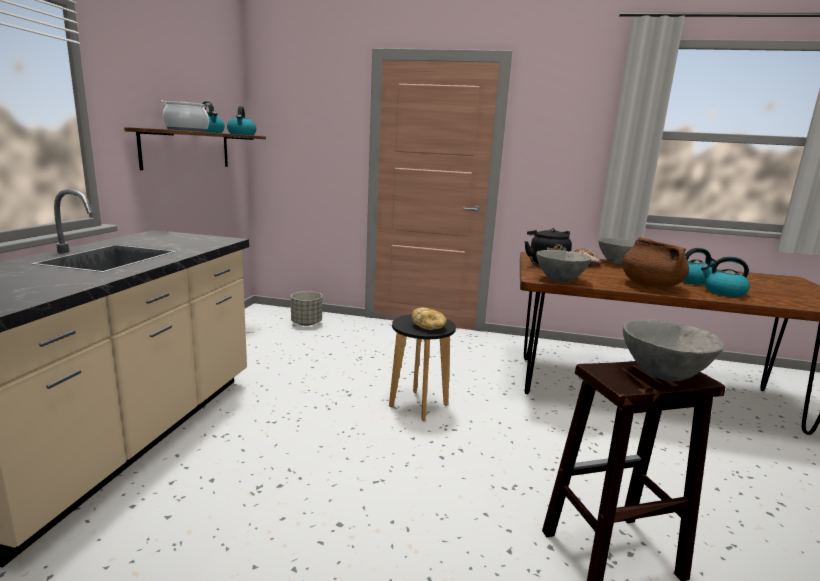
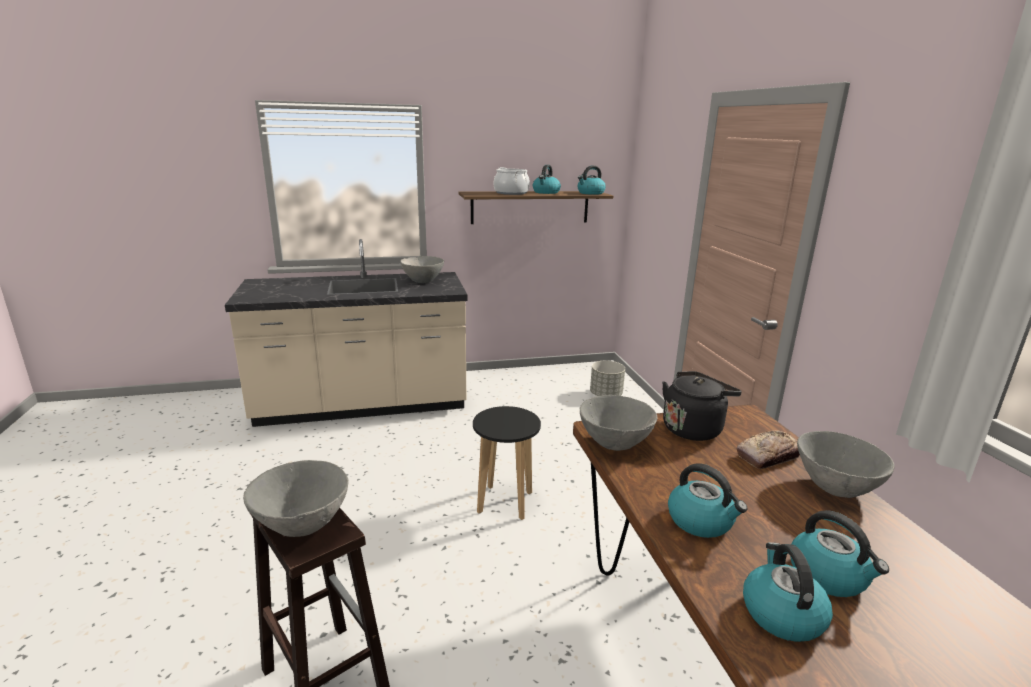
camera: 65 degrees right, 5 degrees up
(161, 240) = (423, 281): none -> grey bowl
(429, 327) = (500, 425): bread -> none
(650, 285) = (701, 521): brown cooking pot -> kettle

